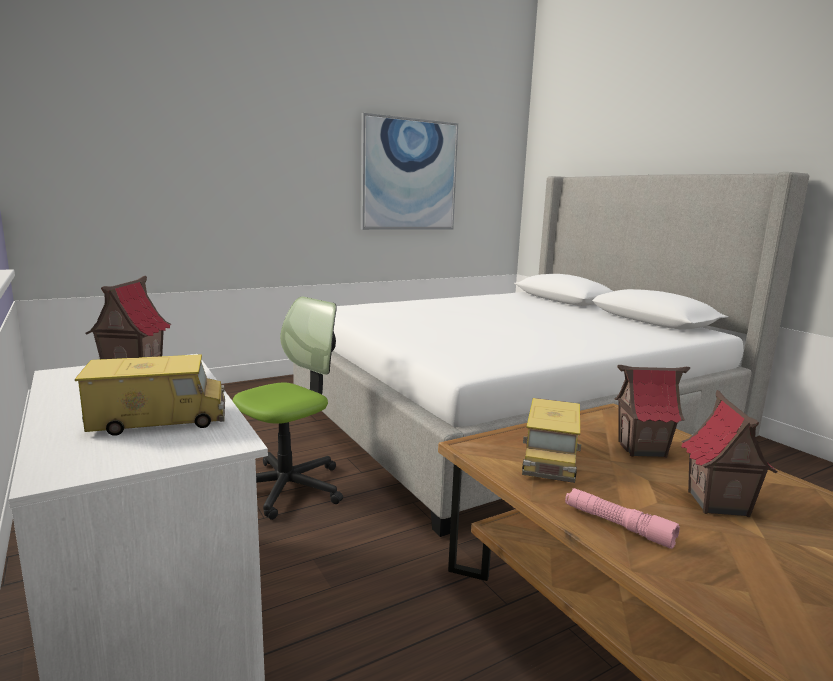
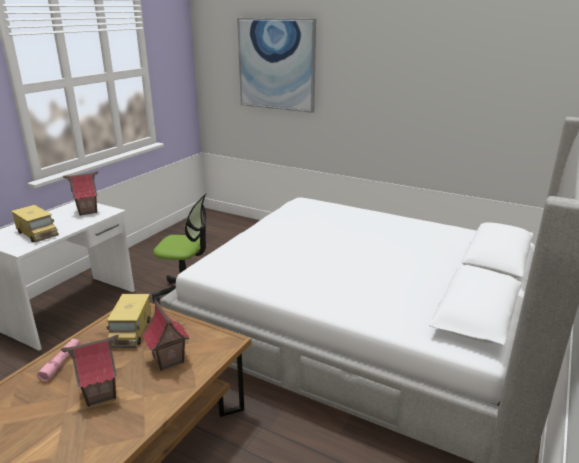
camera: 60 degrees right, 10 degrees up
(409, 175) = (443, 97): picture -> picture (276, 64)
(550, 459) = (131, 331): toy truck -> toy truck turned 75 degrees counterclockwise

